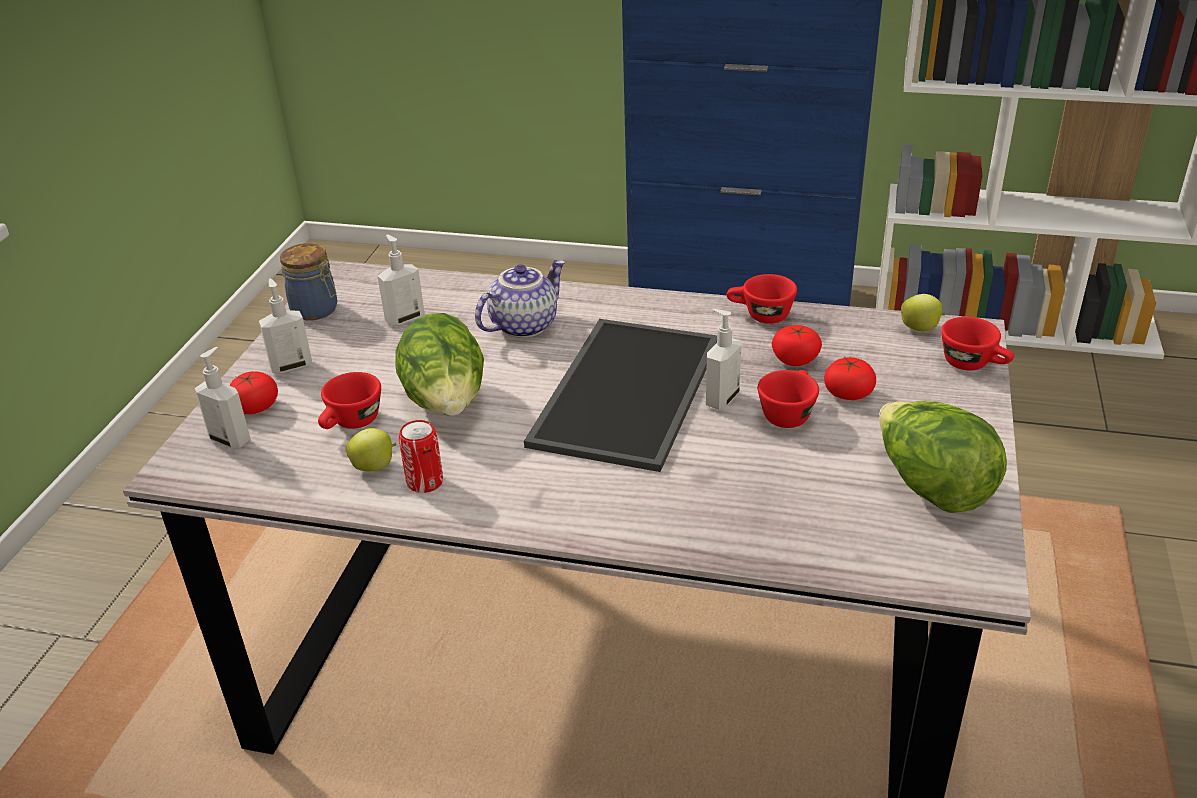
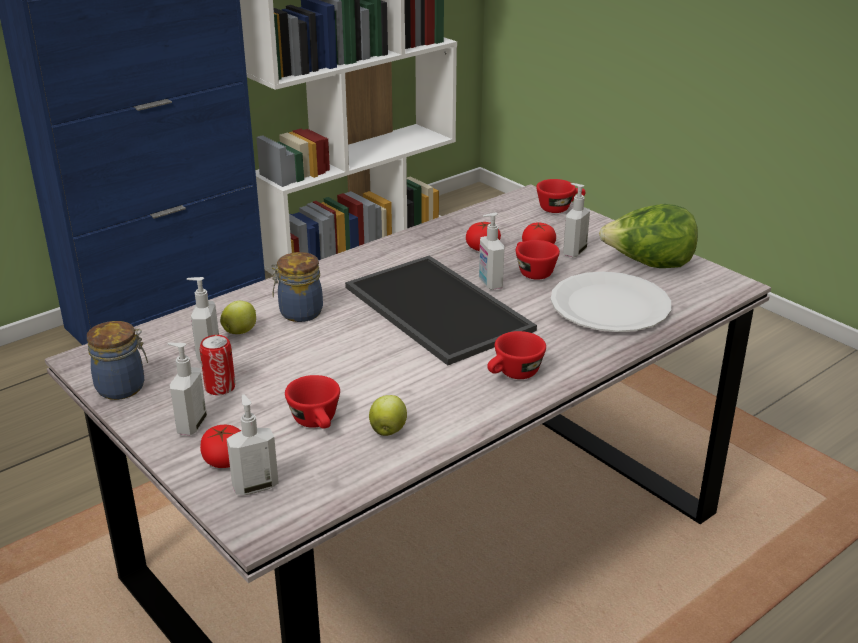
camera: 55 degrees left, 5 degrees down
(425, 482) = (435, 416): can -> can (220, 387)
(447, 404) = (352, 375): lettuce -> none
(523, 325) = (299, 313): teapot -> jar
(760, 315) = (421, 238): red cup -> red cup (513, 374)
(785, 499) = (610, 305): none -> white plate
(878, 420) = (574, 252): none -> soap dispenser
(920, 329) = (506, 205): apple -> apple (240, 331)

